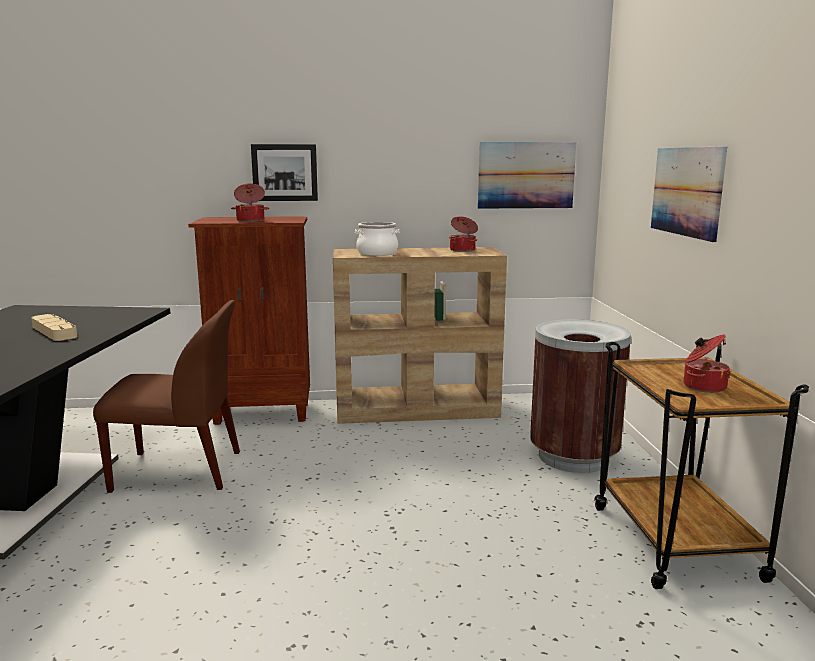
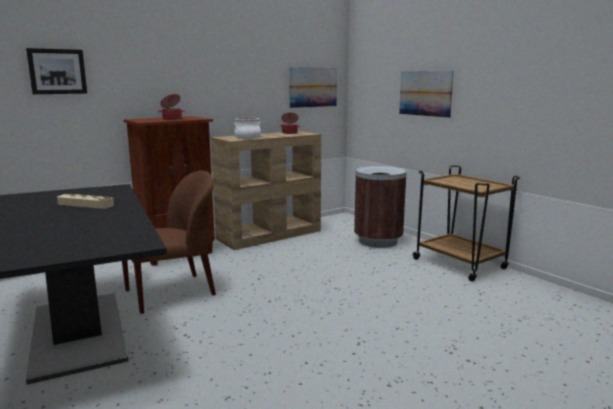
camera: 30 degrees left, 0 degrees up
(285, 172) = (177, 86): picture -> picture (57, 71)
(703, 386) = (471, 184): cooking pot -> none

